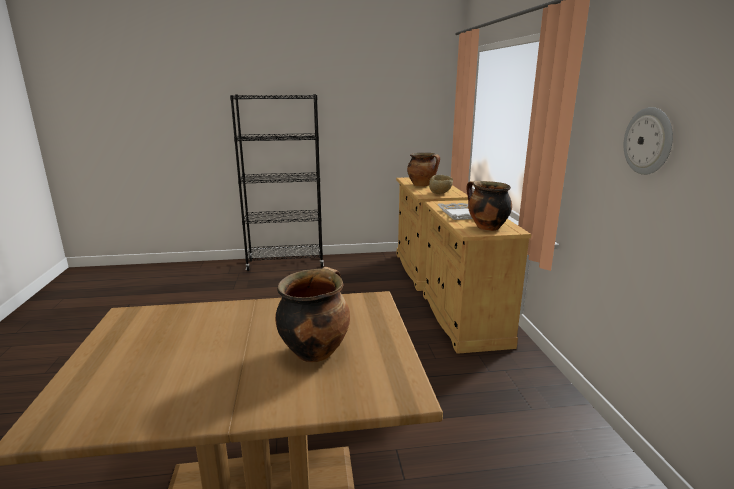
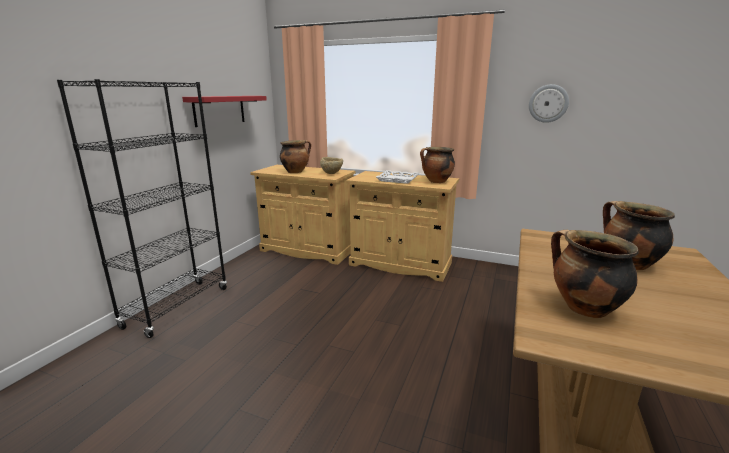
camera: 60 degrees left, 0 degrees up
(180, 328) = (583, 308): none -> cooking pot
(376, 117) = (219, 110): none -> red shelf

